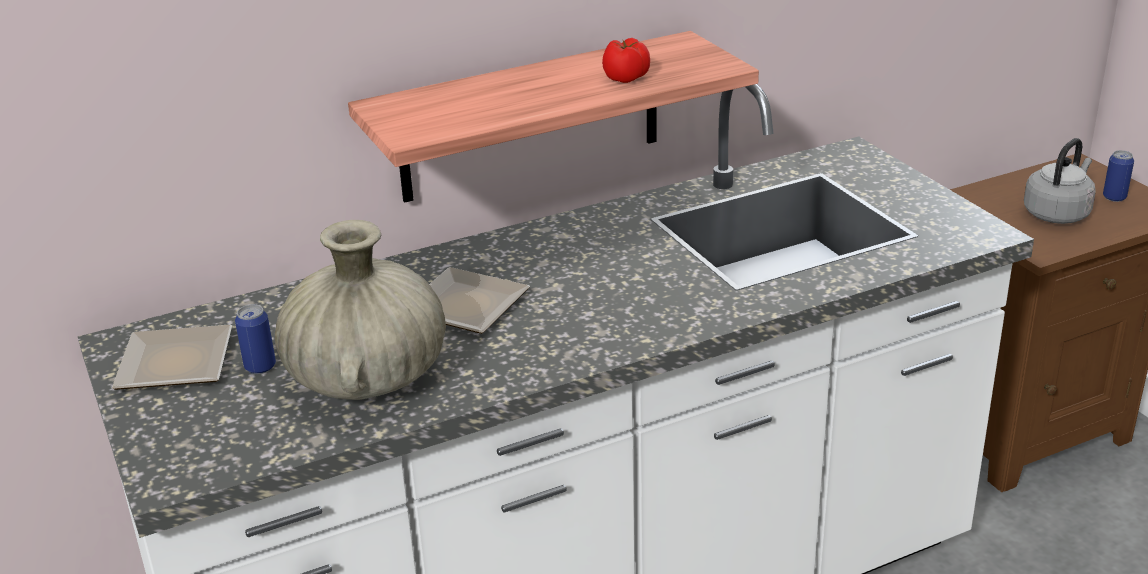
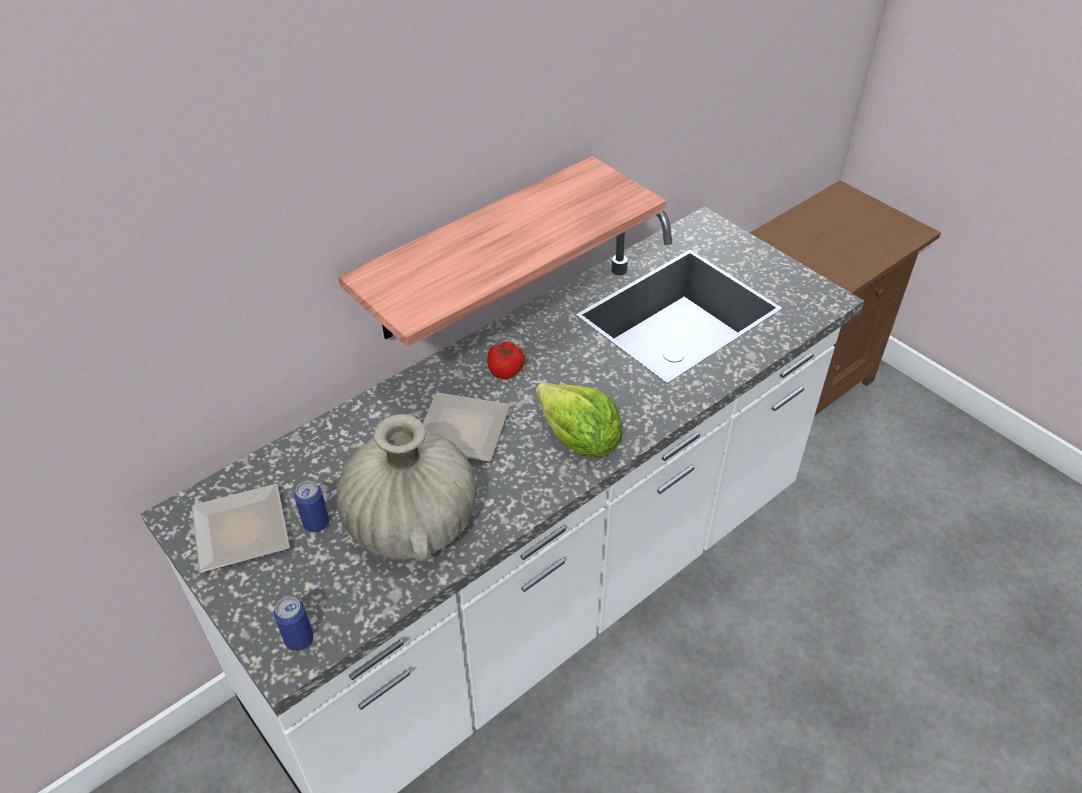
camera: 15 degrees left, 15 degrees up
(600, 330) = (578, 441): none -> lettuce
(627, 78) = (565, 221): tomato -> tomato (506, 371)
(1058, 213) = (841, 242): grey kettle -> none
(1114, 197) = (876, 222): can -> can (299, 639)

